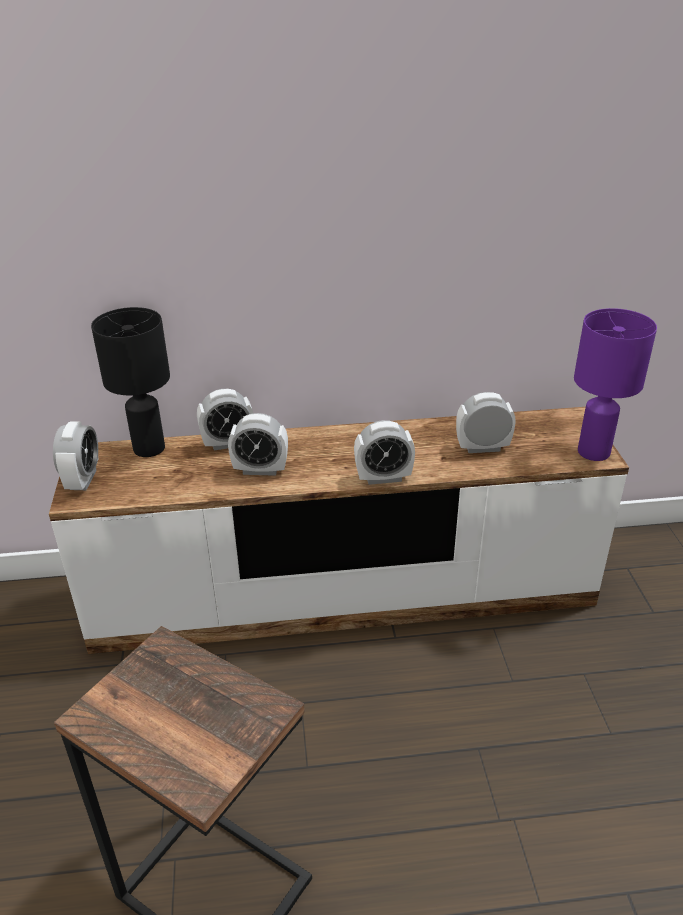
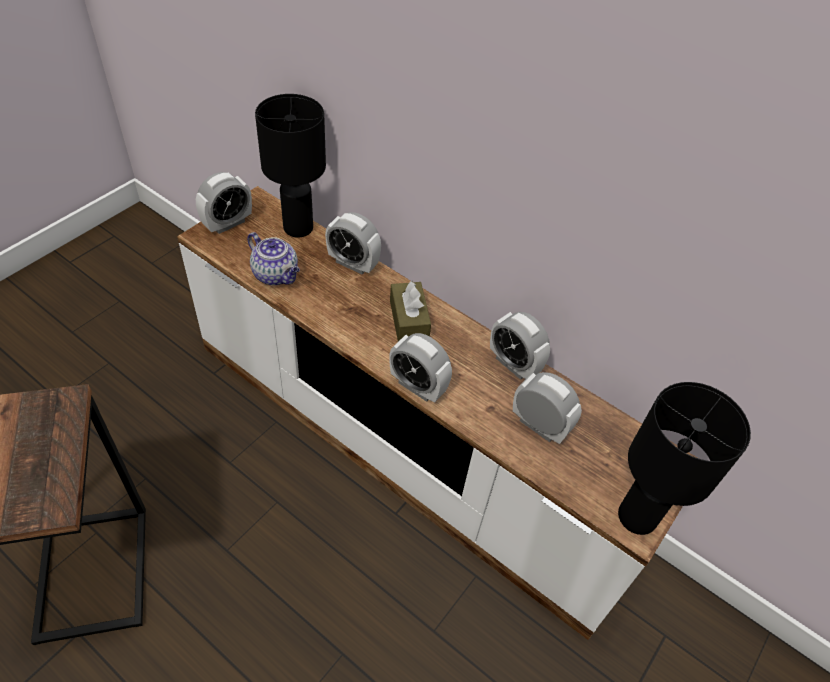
camera: 40 degrees right, 15 degrees up
(180, 484) = (276, 275): none -> teapot
(260, 470) = (342, 305): alarm clock -> alarm clock (514, 364)
(320, 449) = (409, 320): none -> brown tissue box
(594, 452) = (637, 518): purple table lamp -> black table lamp

